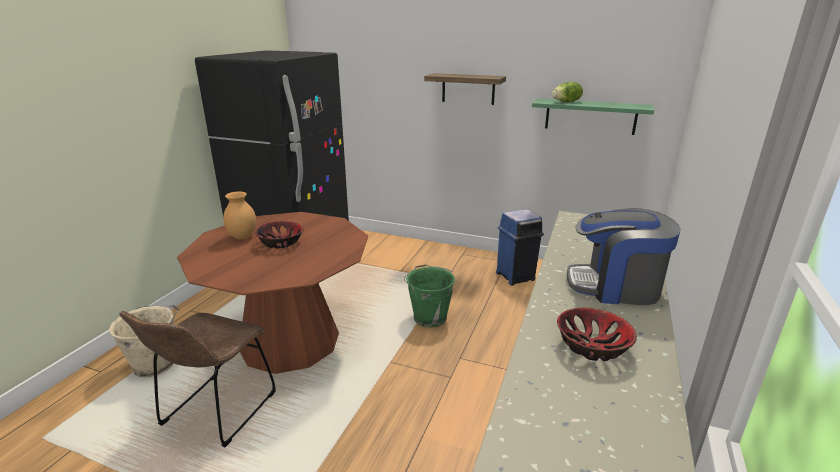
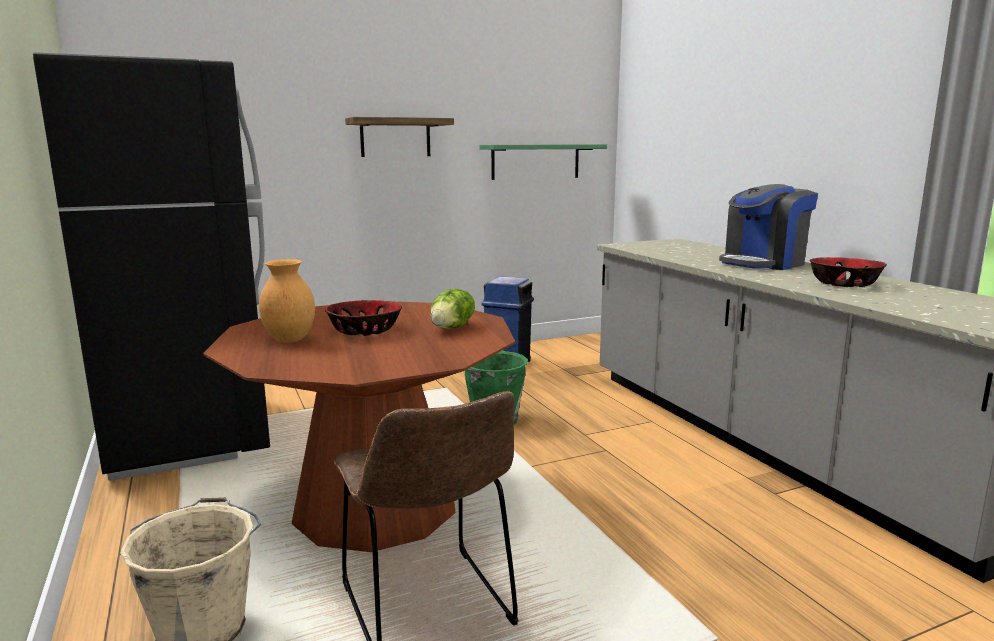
camera: 45 degrees left, 10 degrees down
(566, 102) = (519, 144): lettuce -> lettuce (452, 328)

